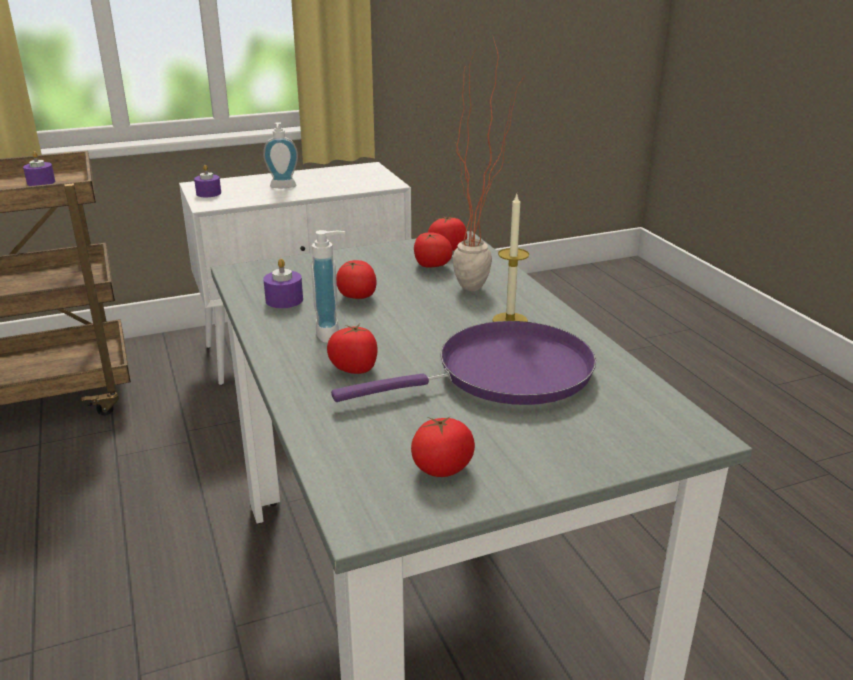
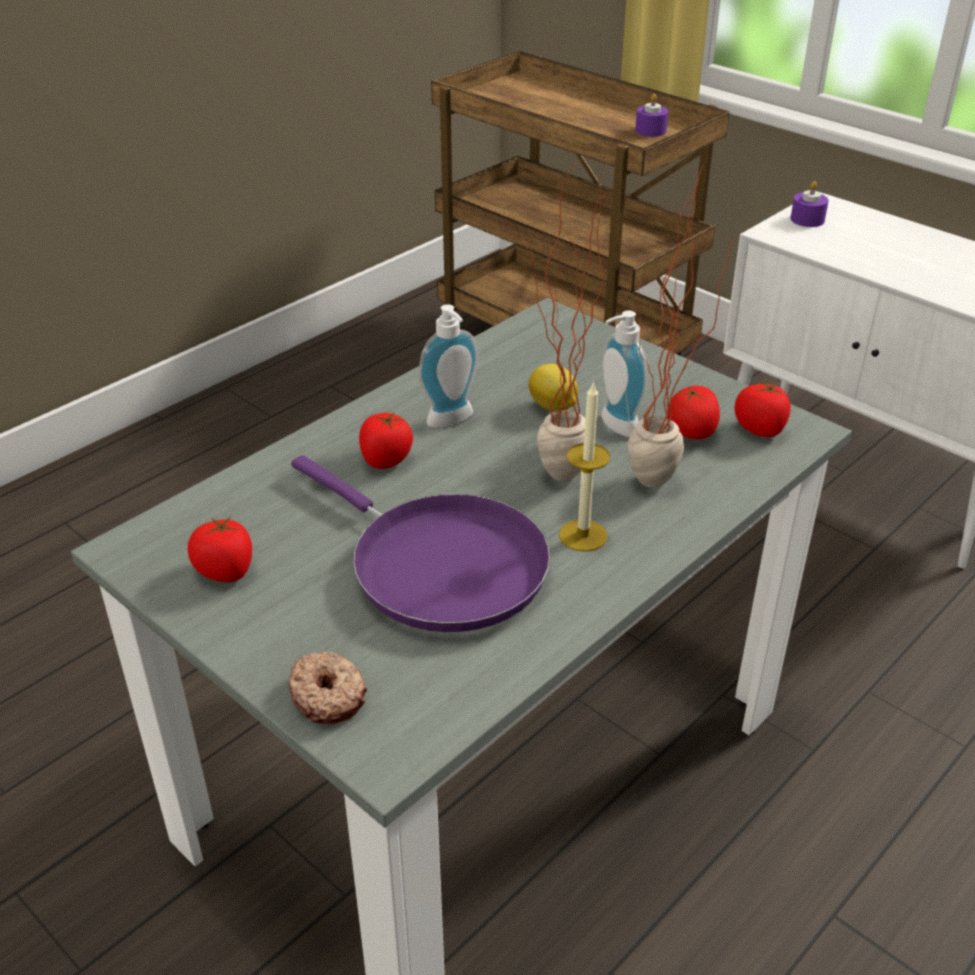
camera: 65 degrees right, 10 degrees up
(283, 187) = (895, 254): soap dispenser -> soap dispenser (614, 426)
(284, 300) = (504, 367): purple candle -> none
(357, 296) = (553, 407): tomato -> lemon
(446, 316) = (553, 483): none -> potted plant
(626, 446) = (328, 696): none -> donut

